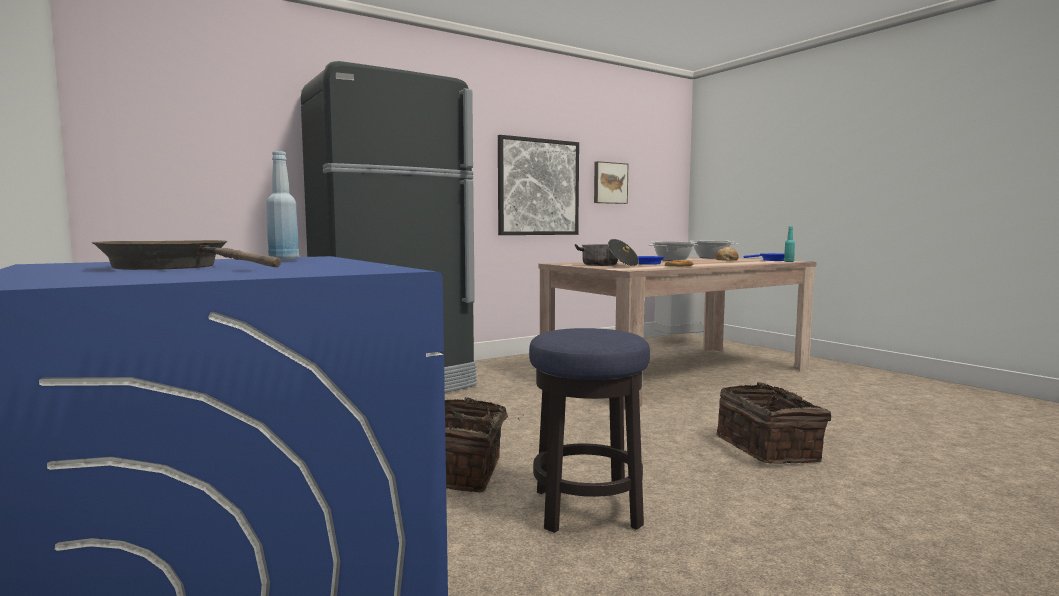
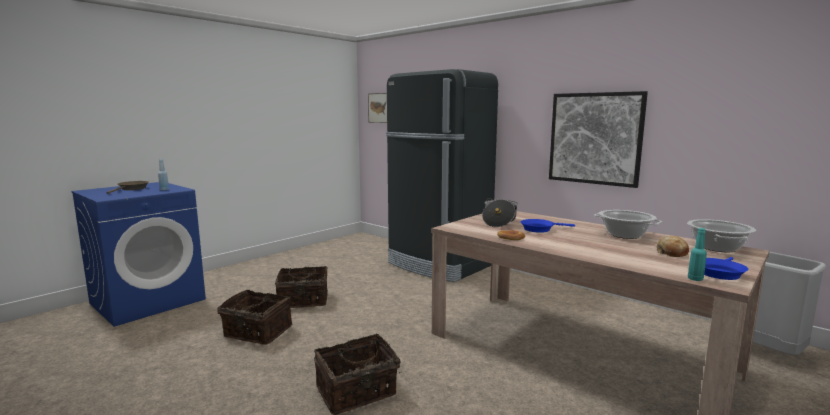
camera: 75 degrees right, 5 degrees up
(587, 509) = (257, 332): stool -> basket
(609, 183) = (696, 133): picture -> picture (380, 108)

